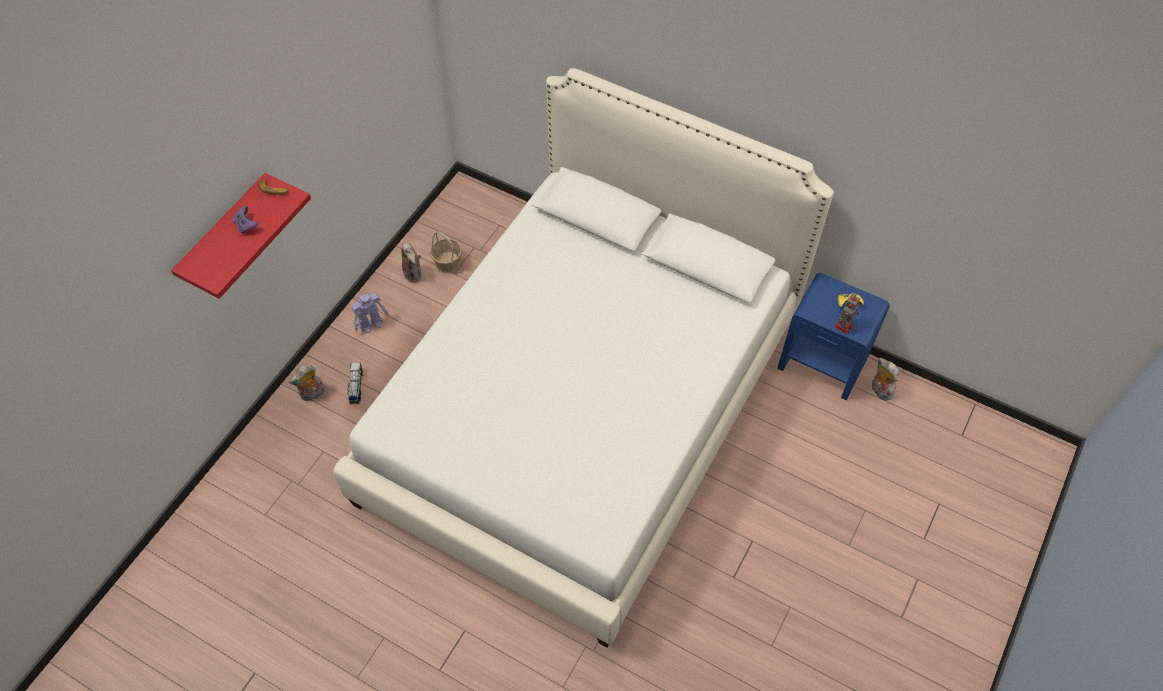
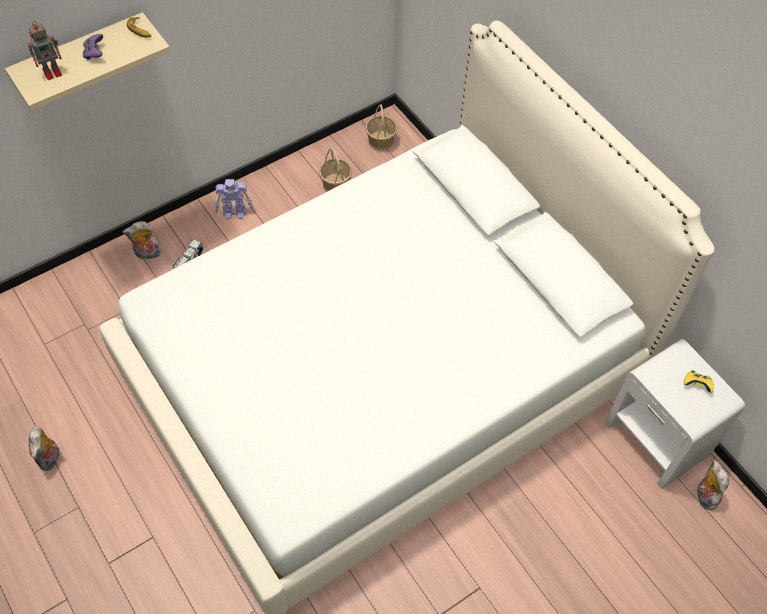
camera: 25 degrees right, 0 degrees up
(226, 235) = (81, 58): red shelf -> beige shelf
(414, 274) = (299, 182): plush toy -> plush toy (51, 459)
(466, 209) = (381, 141): none -> basket
(823, 363) = (657, 439): blue nightstand -> white nightstand
(844, 325) = (679, 406): toy robot -> toy robot (53, 71)

